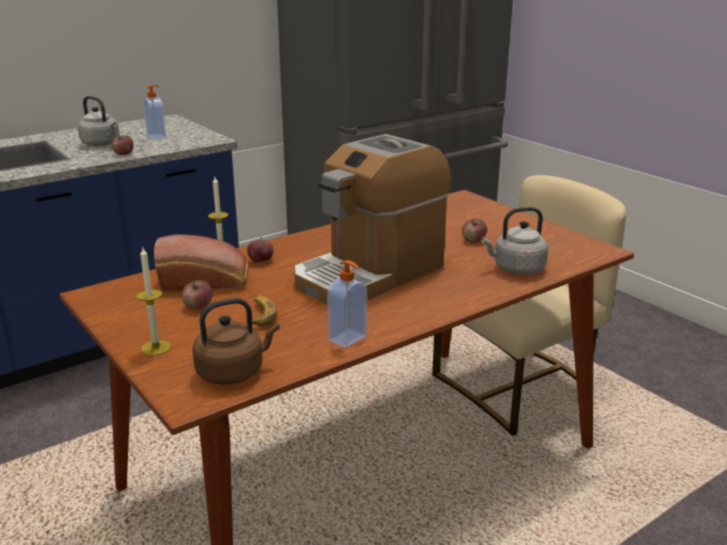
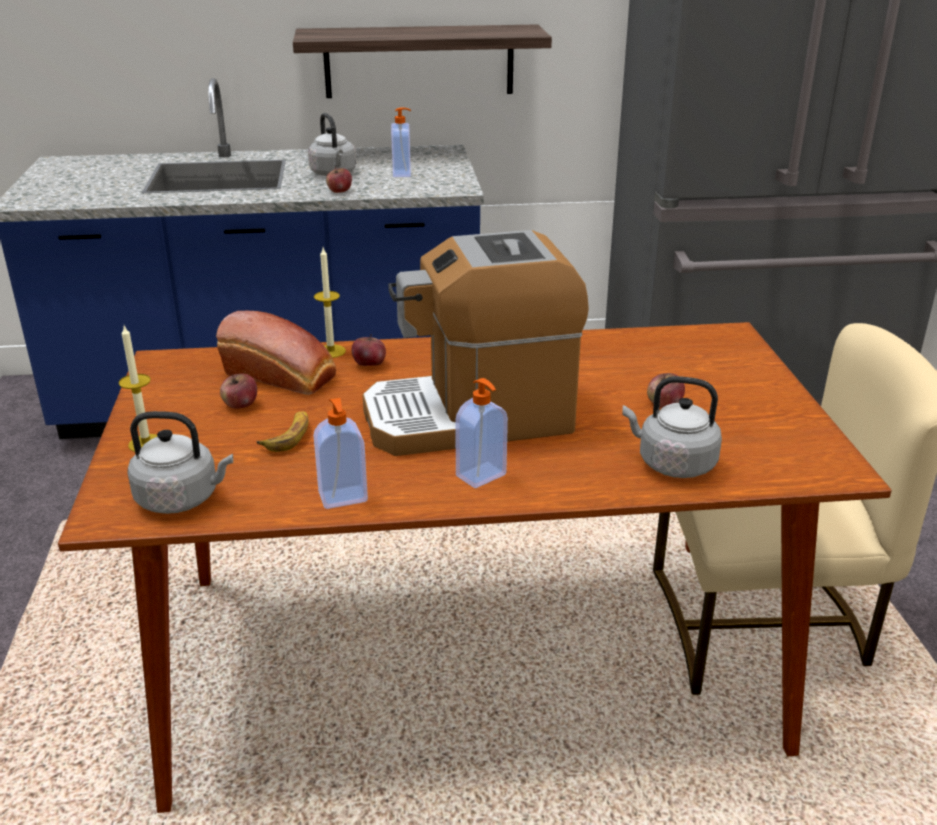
camera: 30 degrees right, 5 degrees up
(134, 53) = (419, 61): none -> shelf
(233, 372) = (182, 499): brown kettle -> grey kettle
(419, 303) = (482, 476): none -> soap dispenser

